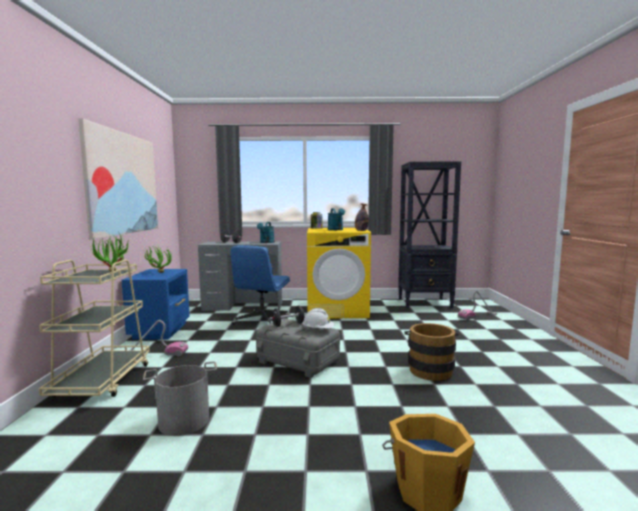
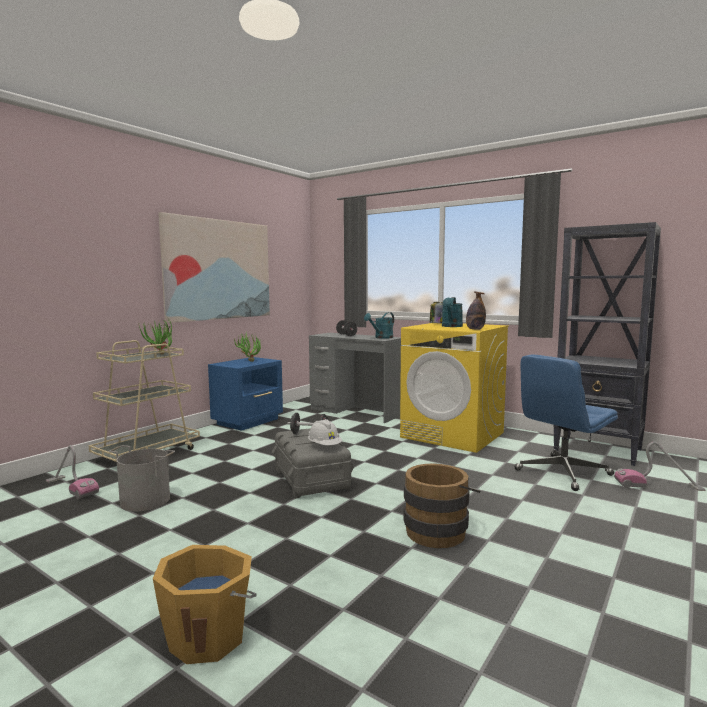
camera: 35 degrees right, 0 degrees up
(156, 353) = (214, 440): vacuum cleaner -> vacuum cleaner (71, 487)
(262, 320) = (349, 430): blue office chair -> blue office chair (562, 473)

